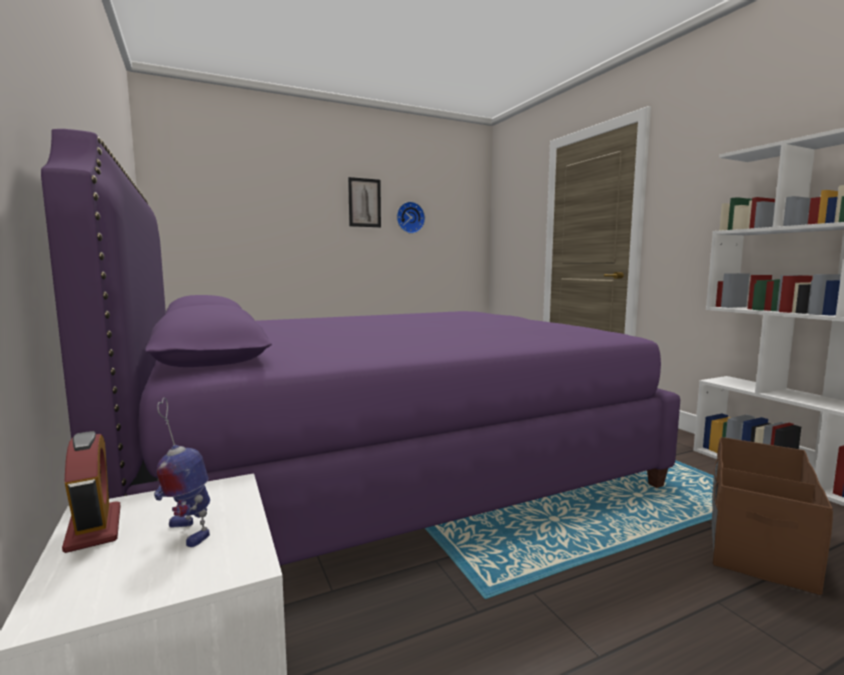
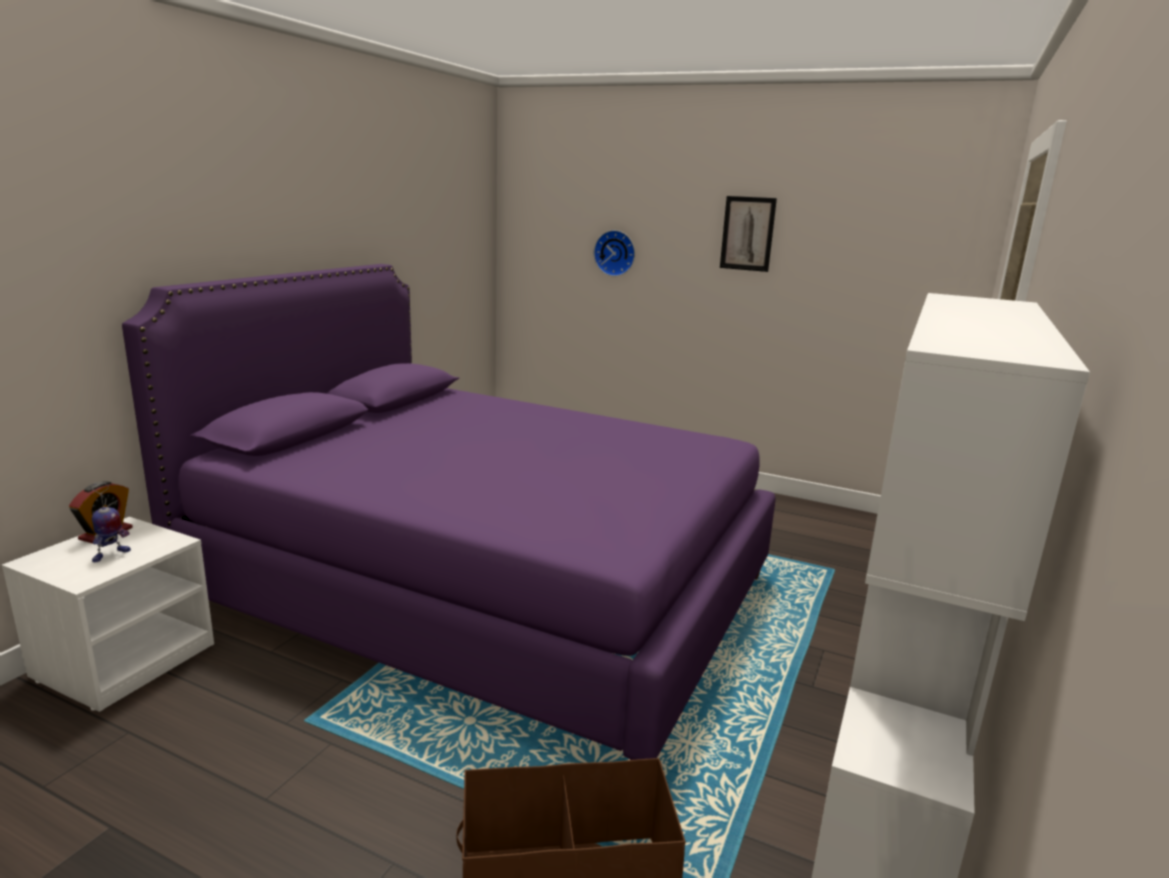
camera: 50 degrees right, 10 degrees up
(187, 532) = (110, 555): toy robot -> toy robot turned 150 degrees counterclockwise
(409, 217) = (821, 258): wall clock -> wall clock (615, 253)

